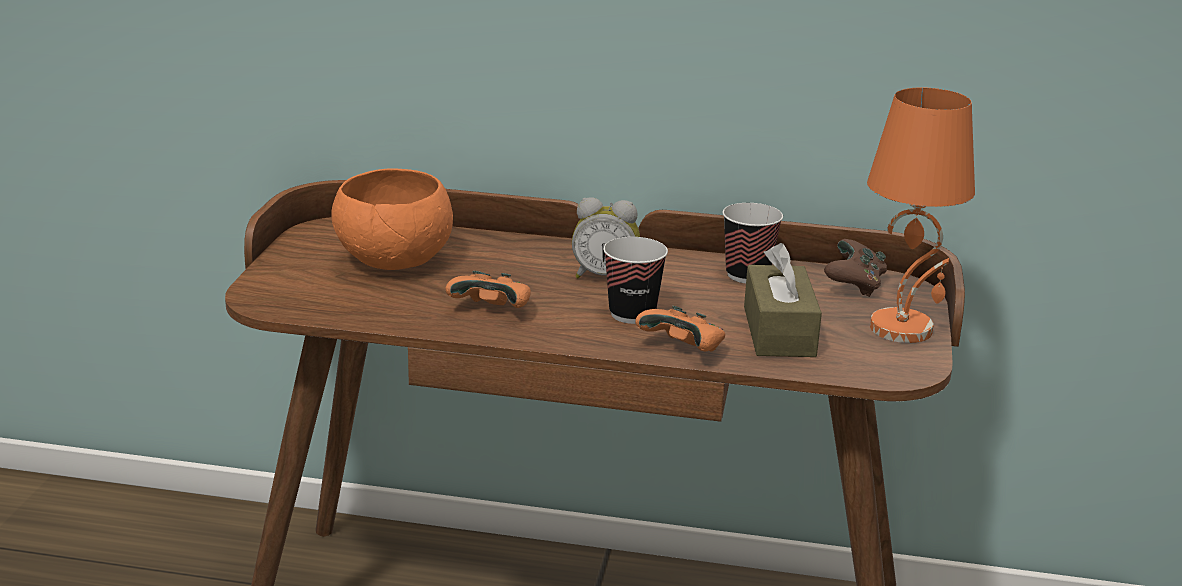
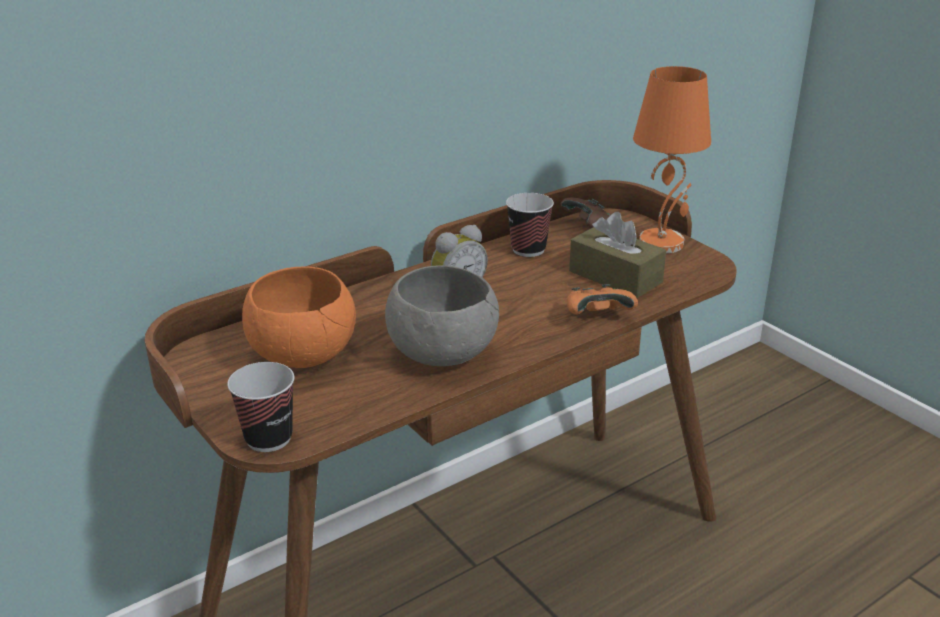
camera: 45 degrees left, 5 degrees up
(492, 310) = (444, 354): orange game controller -> grey bowl
(632, 314) = (524, 309): cup -> cup (269, 438)

